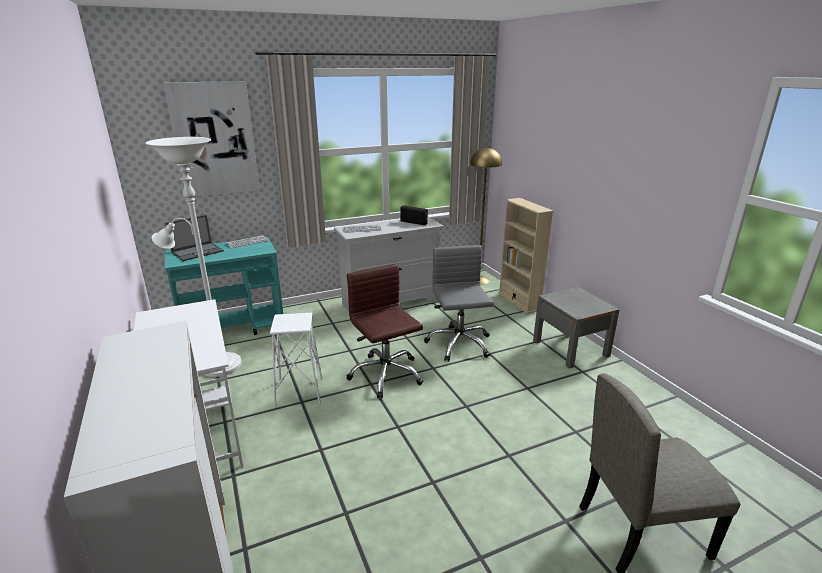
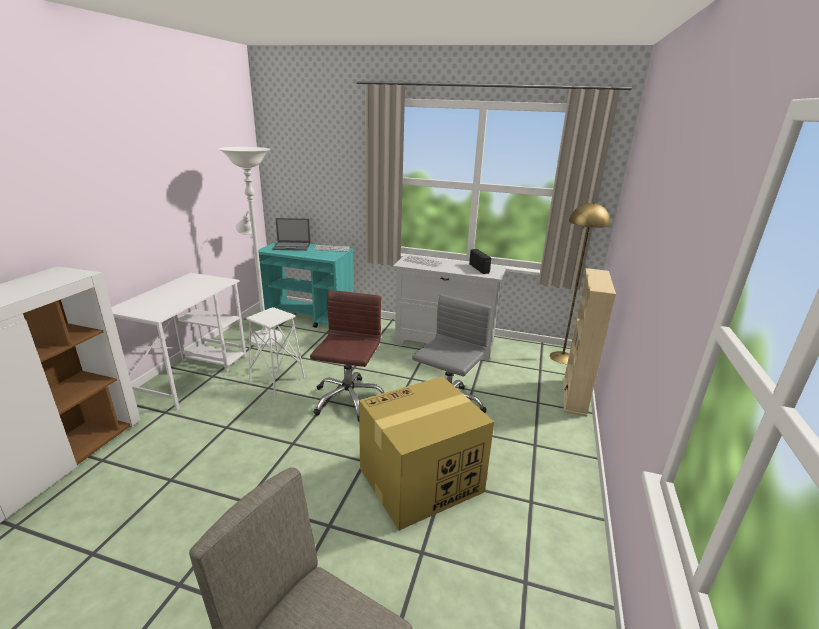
camera: 40 degrees right, 0 degrees up
(214, 139) = (324, 157): picture -> none
(515, 396) = (419, 481): none -> cardboard box
(570, 348) = (557, 471): grey nightstand -> none

